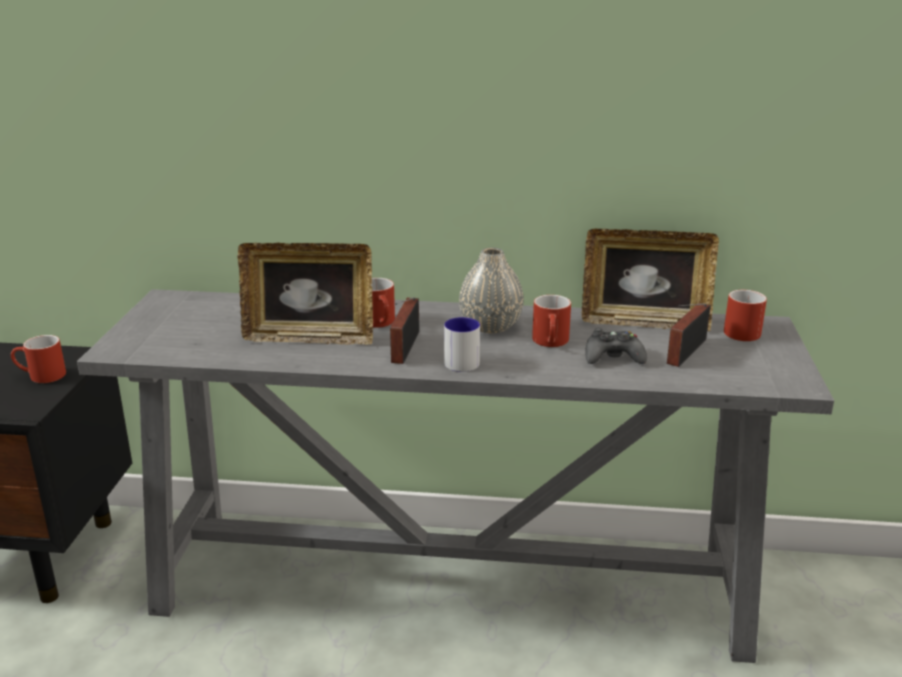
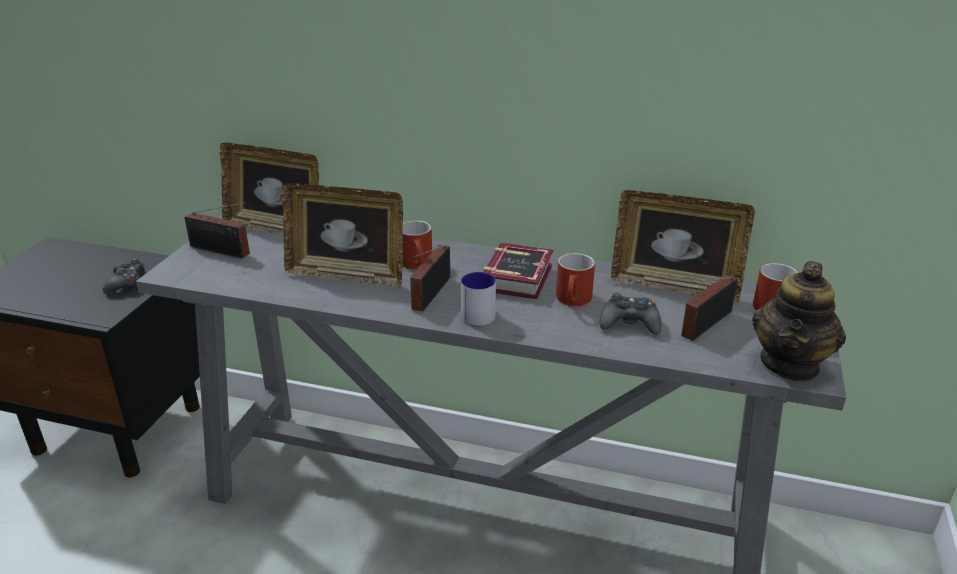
camera: 10 degrees right, 5 degrees up
(40, 376) = (127, 283): red mug -> black game controller
(163, 326) = (222, 251): none -> radio
(214, 301) = (276, 228): none -> picture frame
(490, 326) = (520, 276): grey vase -> book
(775, 378) = (790, 364): none -> teapot

